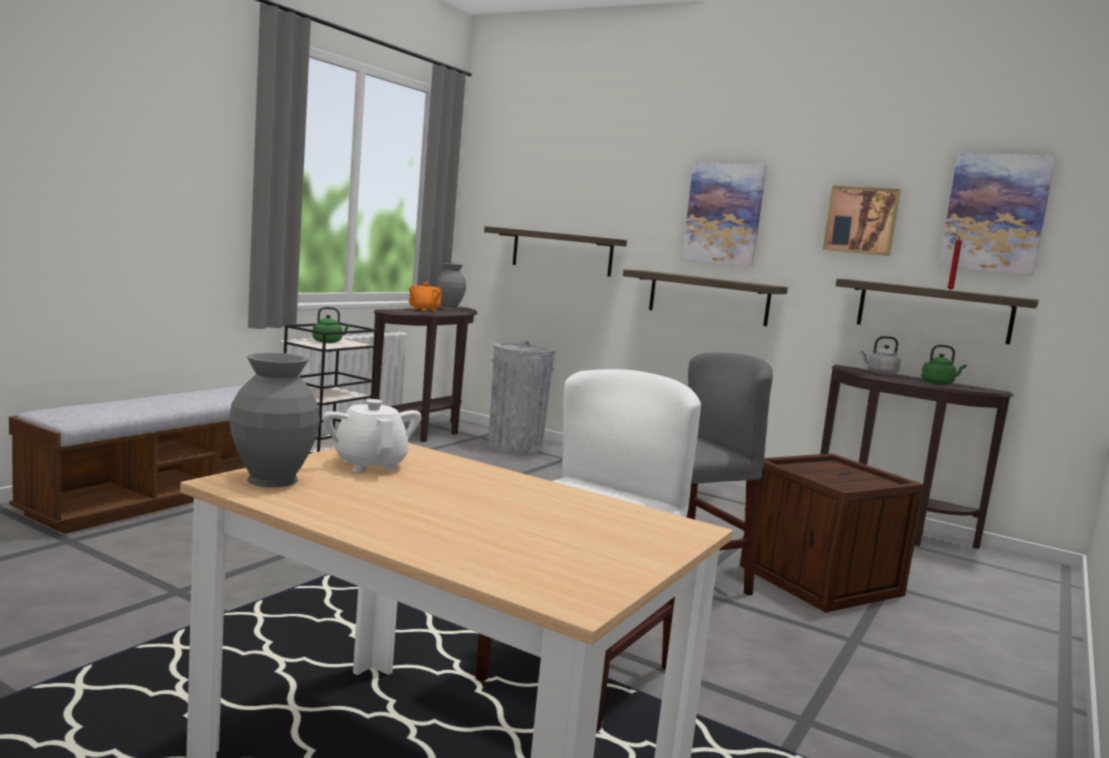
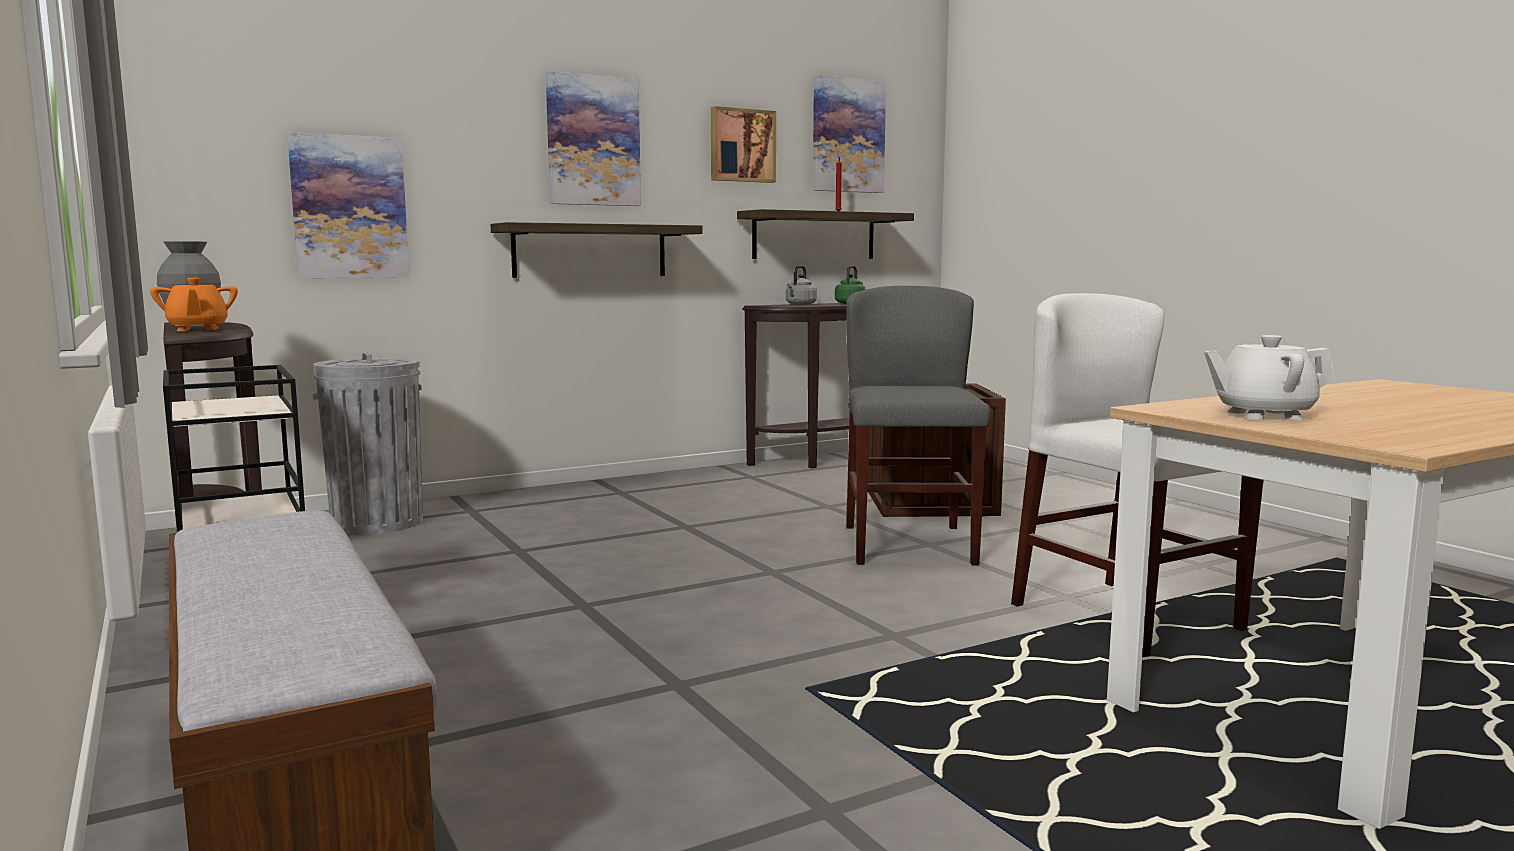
camera: 60 degrees left, 0 degrees up
(273, 479) = (1373, 436): grey vase -> none
(328, 342) = (218, 406): green kettle -> none
(562, 252) = (349, 207): shelf -> picture

